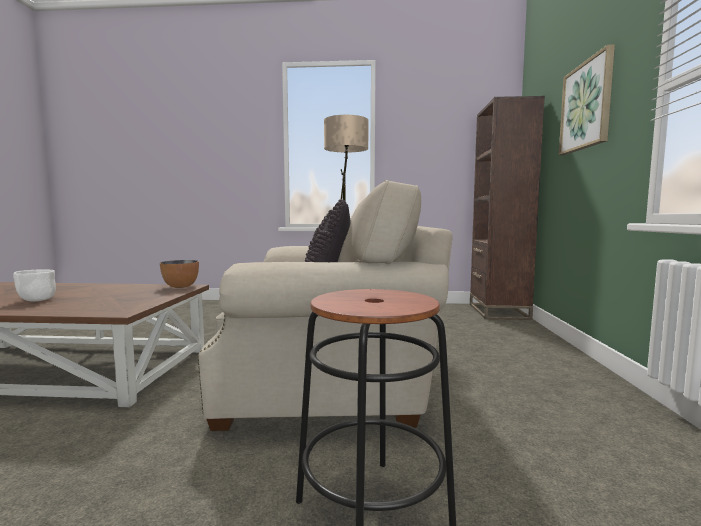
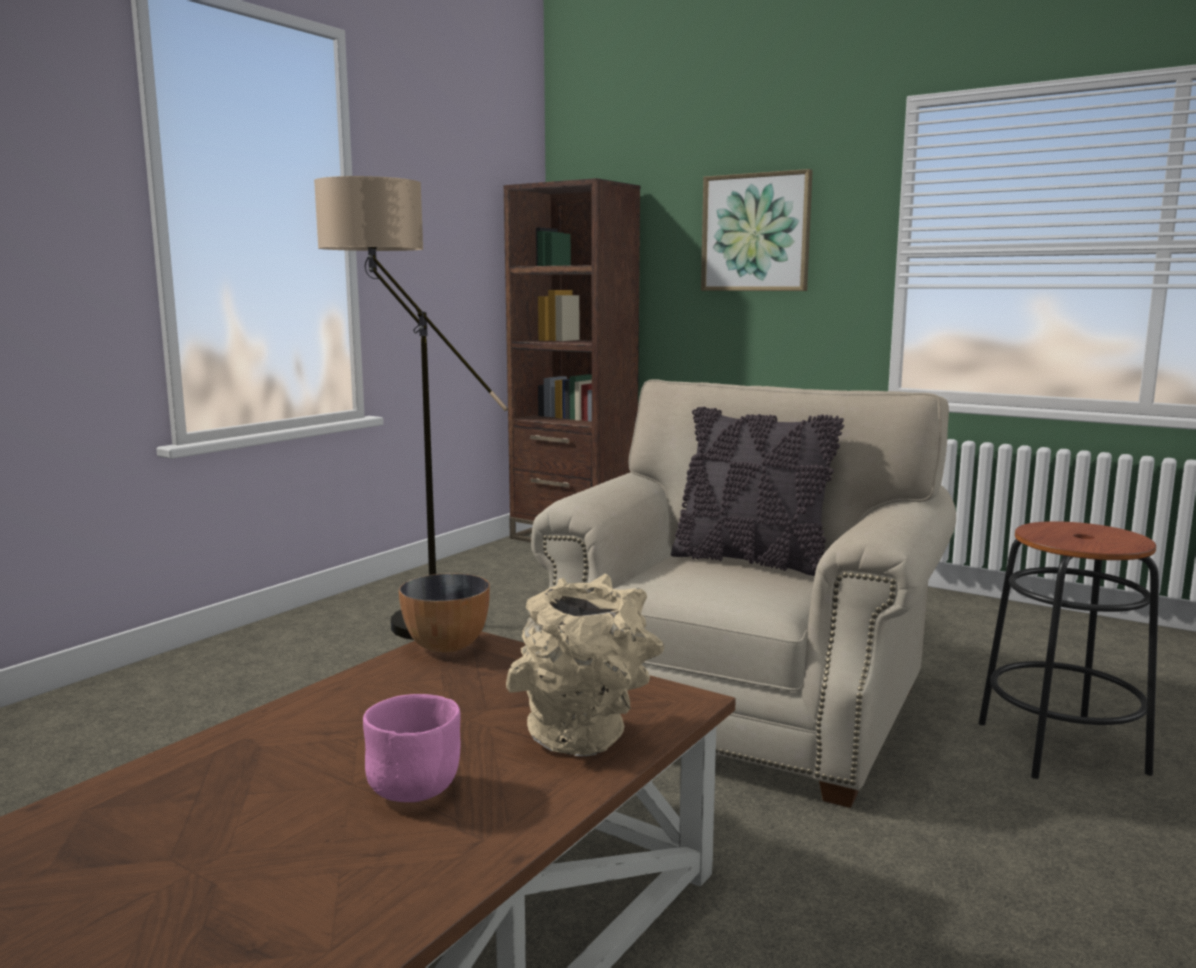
camera: 60 degrees left, 5 degrees up
(37, 300) = (416, 792): white bowl -> pink bowl
(79, 307) = (587, 738): none -> beige vase

